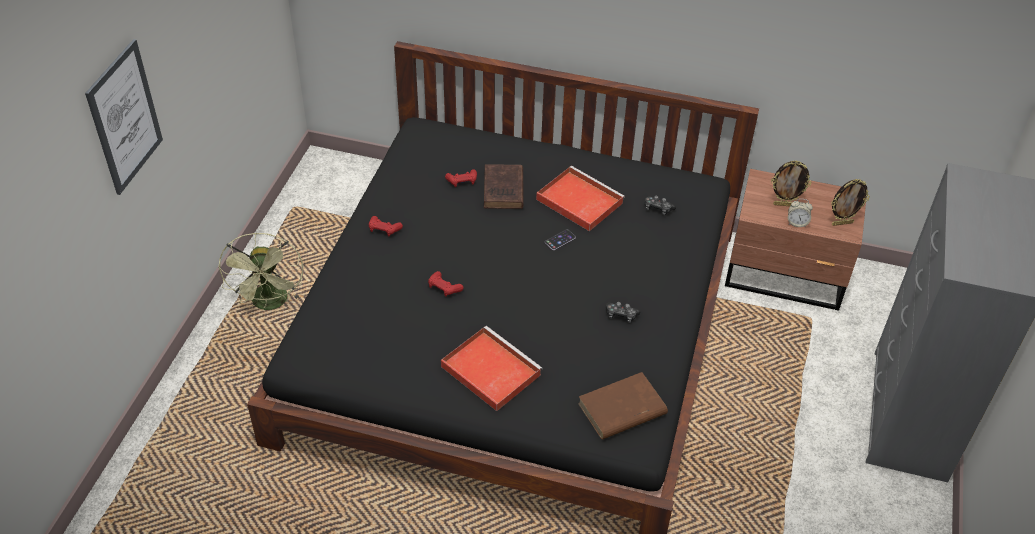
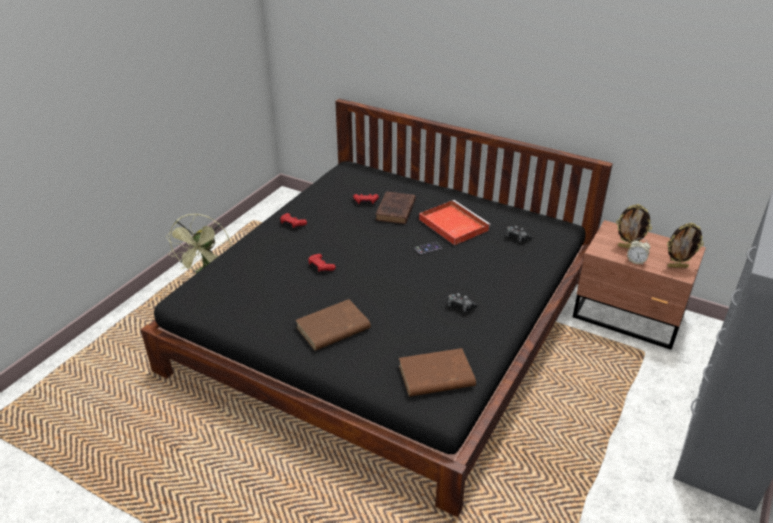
camera: 15 degrees right, 10 degrees down
(125, 117) = (86, 85): picture -> none
(489, 370) = (332, 328): red tray -> brown book

